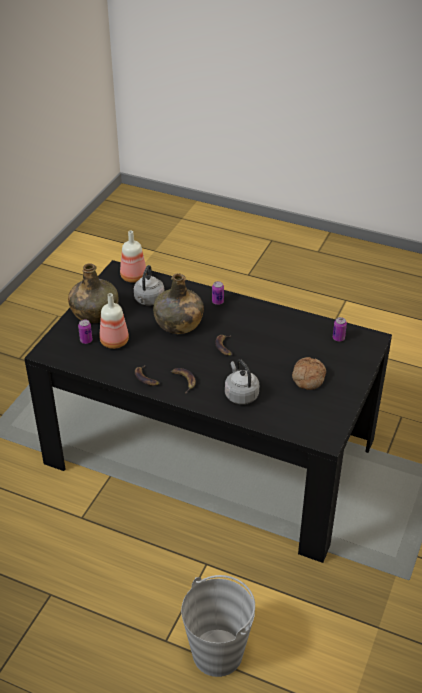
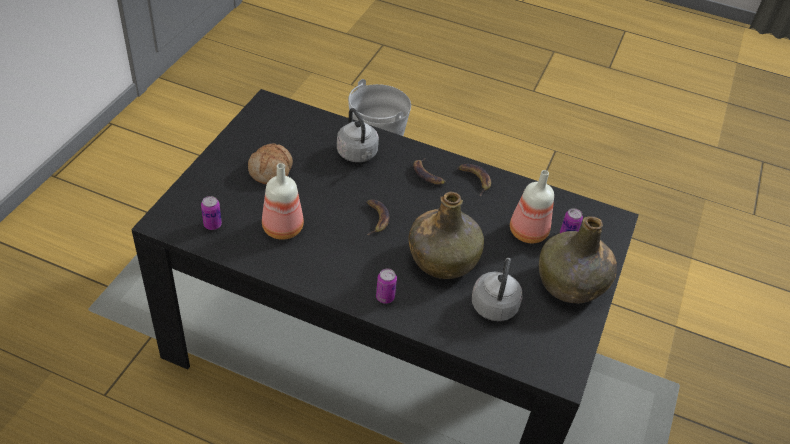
camera: 175 degrees right, 5 degrees up
(133, 277) = (531, 357): bottle -> bottle (284, 229)

